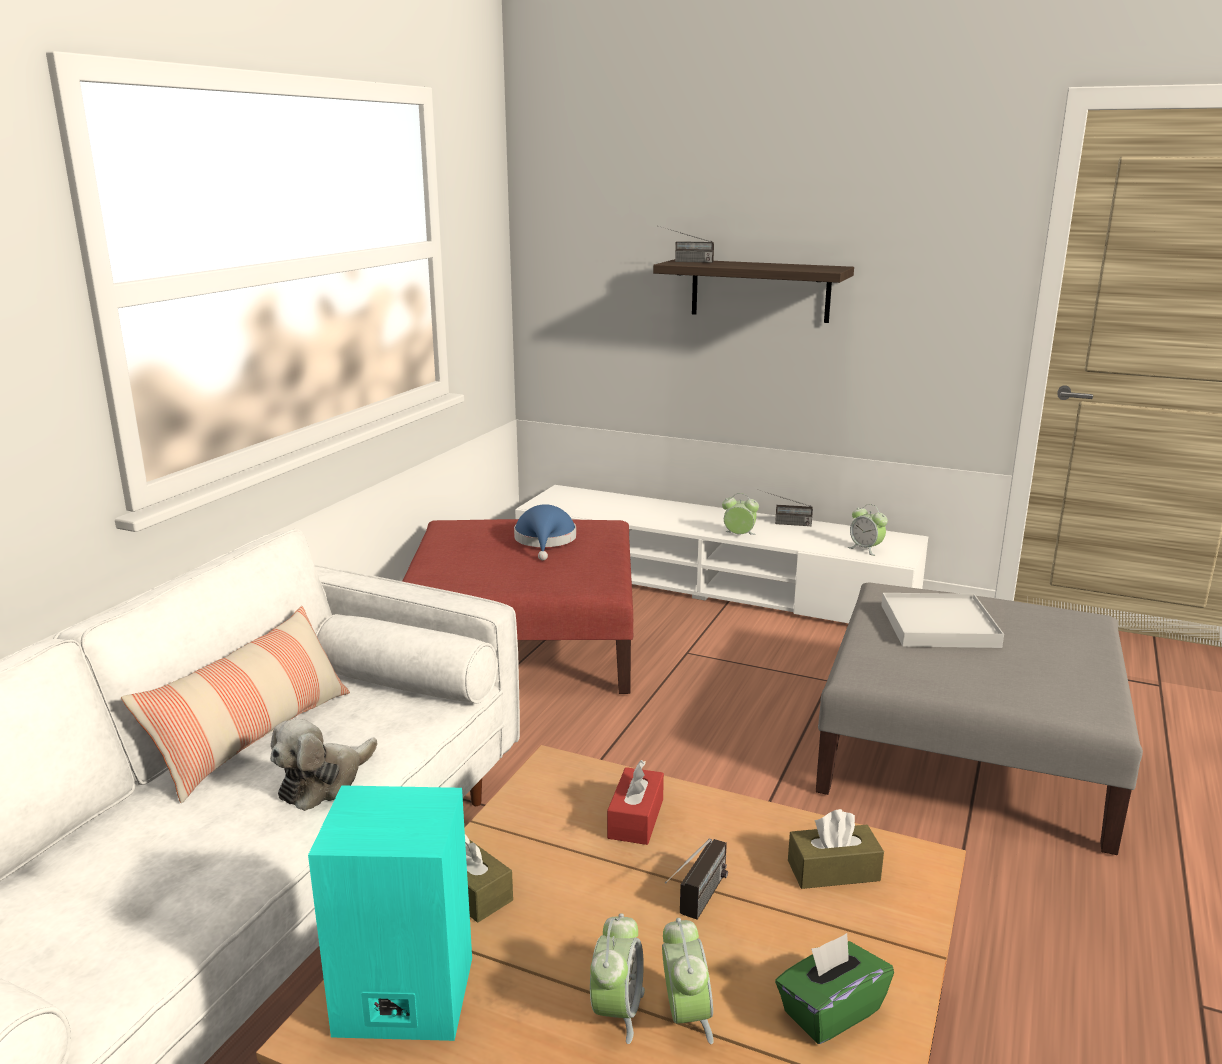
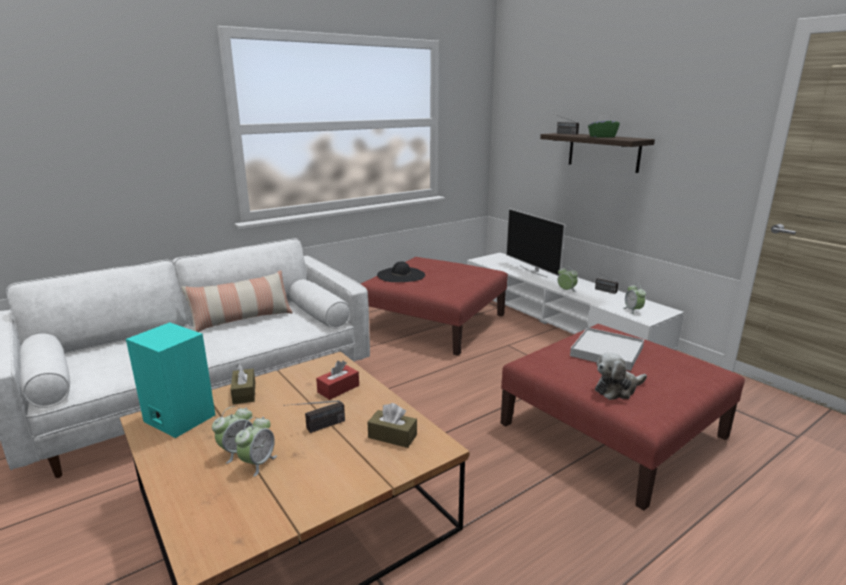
camera: 30 degrees right, 0 degrees up
(323, 782) = (242, 341): plush toy -> plush toy (617, 389)
(459, 563) = (401, 275): none -> black hat
(545, 541) = (451, 273): blue hat -> none
(651, 510) = (533, 271): none -> television
(830, 1011) = (313, 485): green tissue box -> green tissue box (602, 137)
(967, 750) = (613, 431): grey ottoman -> red ottoman

